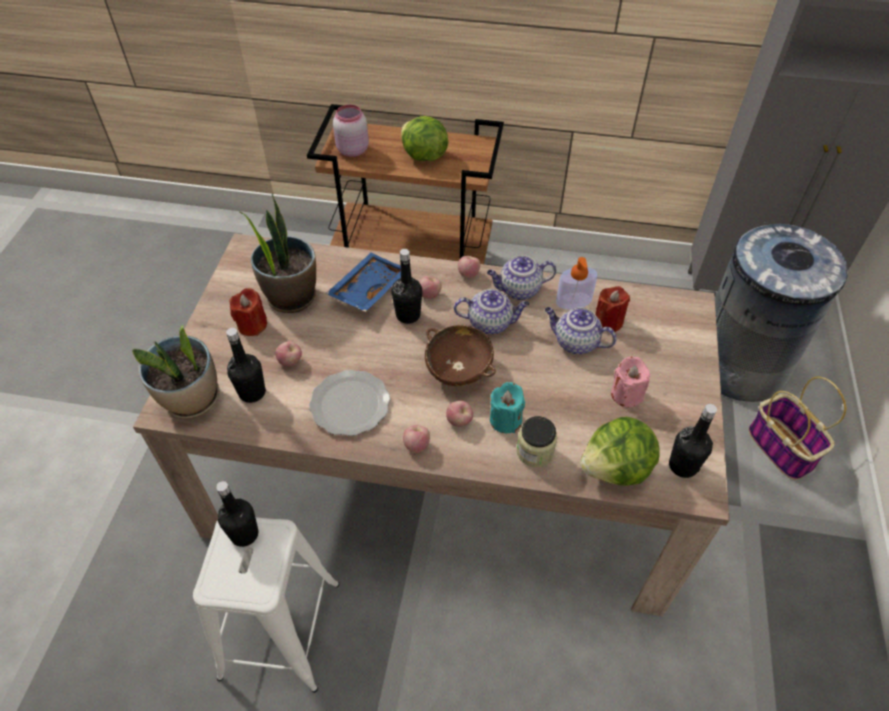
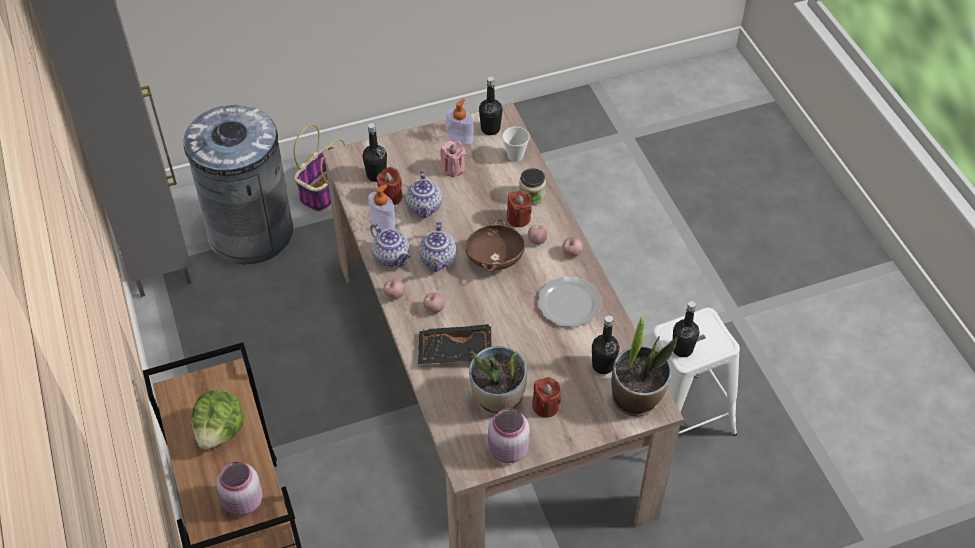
camera: 120 degrees left, 0 degrees up
(235, 279) = (507, 451): none -> pink jar
(290, 361) = (560, 359): apple -> none
(367, 288) = (455, 352): blue tray -> black tray
(408, 315) = (464, 312): black bottle -> black bottle (376, 175)
(491, 323) = (438, 260): teapot -> teapot turned 150 degrees counterclockwise
(505, 420) = (518, 218): turquoise candle -> red candle
(616, 469) = (515, 156): lettuce -> cup
(681, 425) = (460, 137): none -> soap dispenser

